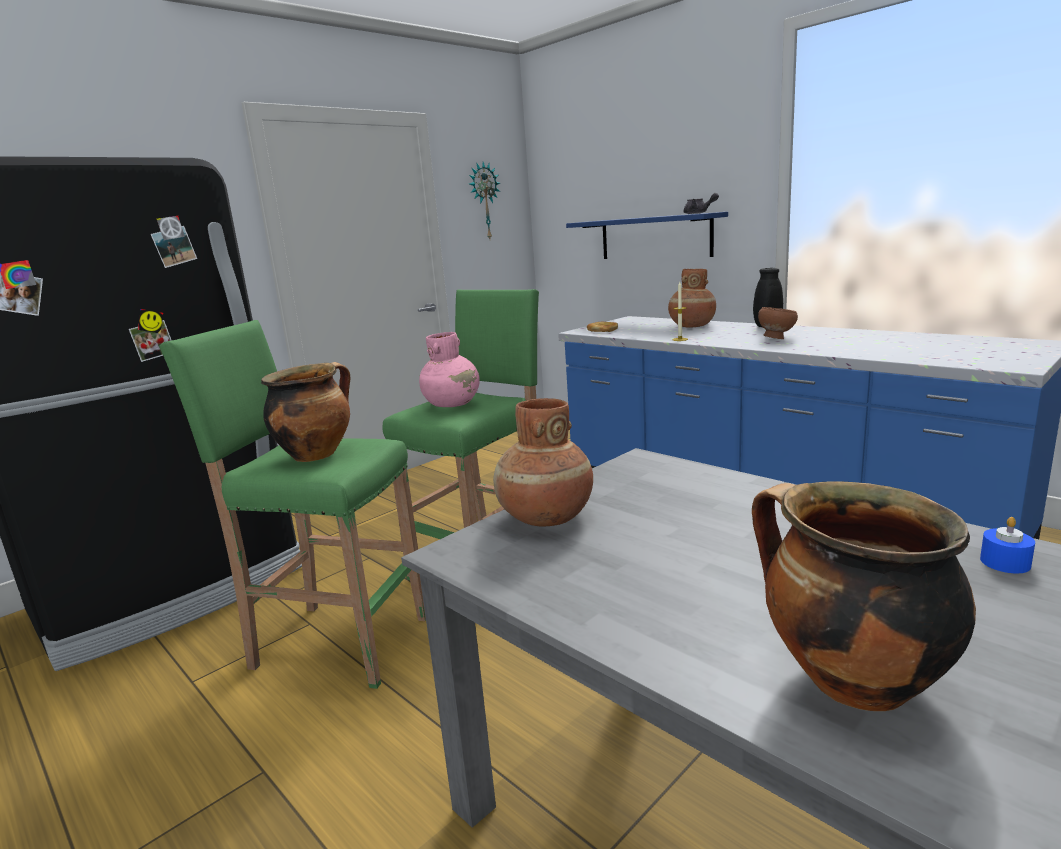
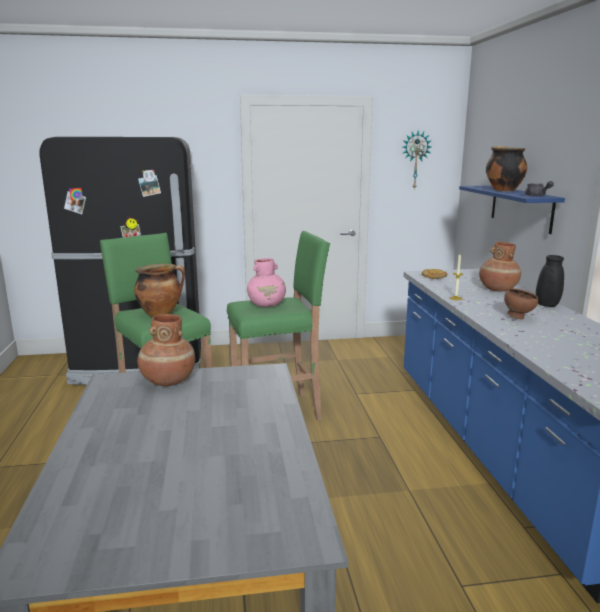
camera: 35 degrees right, 0 degrees up
(849, 681) = (98, 493): cooking pot -> cooking pot (502, 190)
(1005, 562) = (277, 496): blue candle -> none

